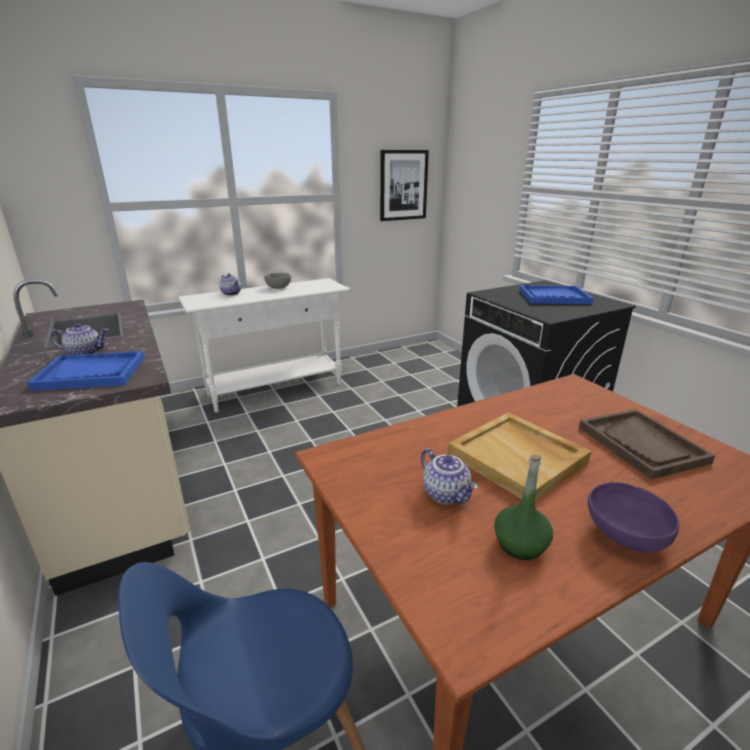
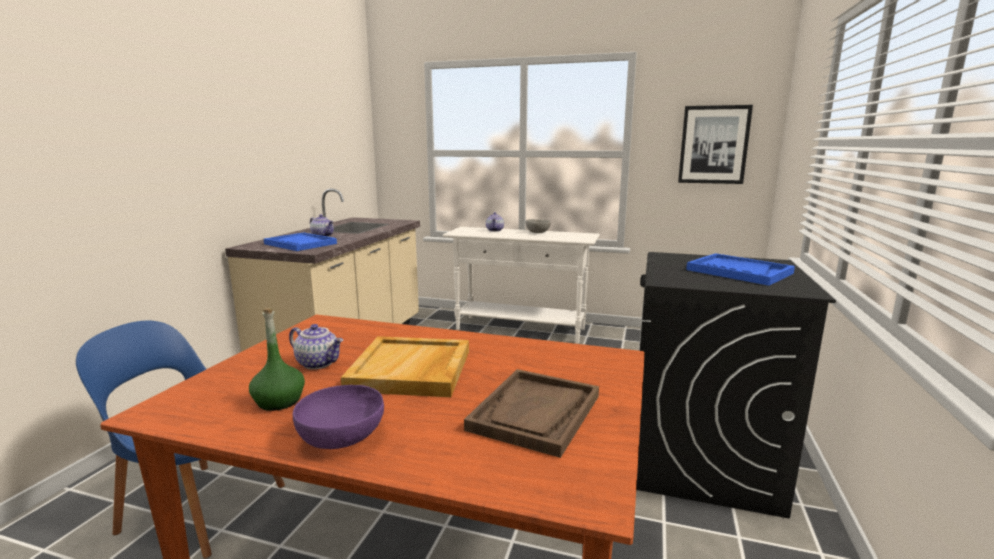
camera: 45 degrees right, 10 degrees down
(447, 494) = (319, 363): teapot -> teapot turned 75 degrees counterclockwise

